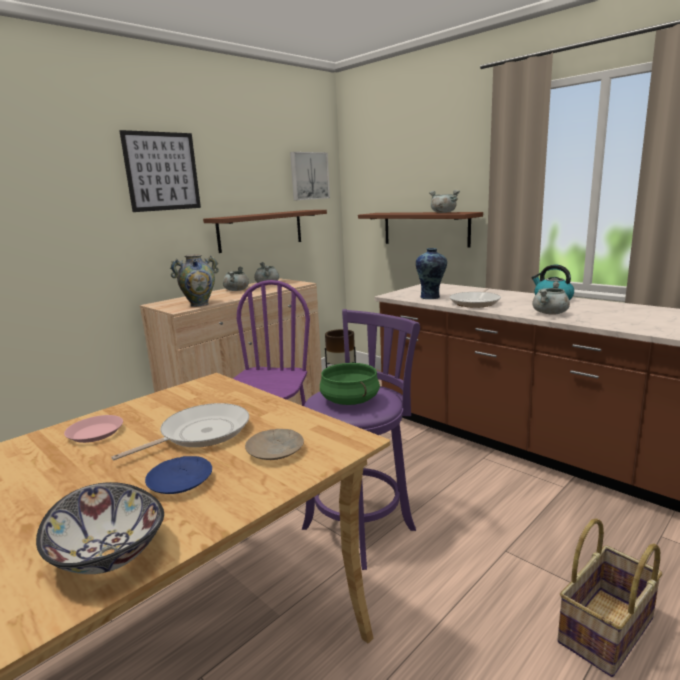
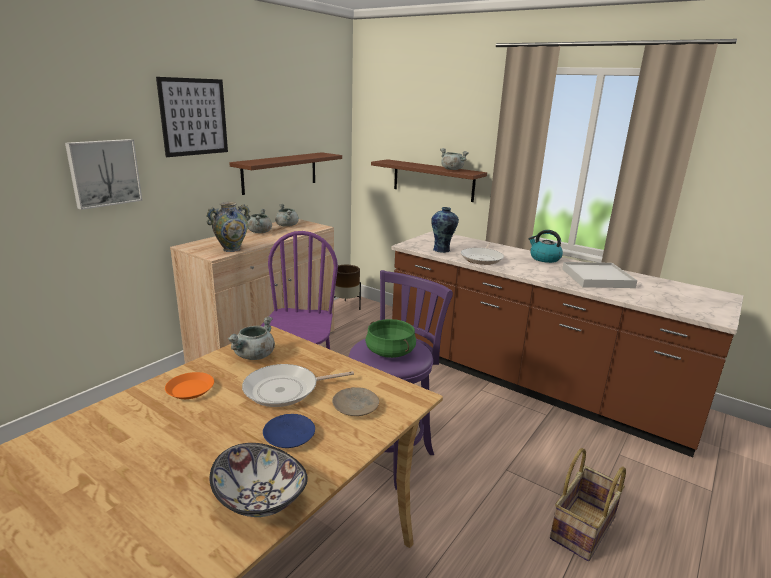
camera: 10 degrees left, 5 degrees up
(96, 433) = (190, 389): pink plate -> orange plate
(200, 433) = (285, 390): frying pan -> frying pan turned 150 degrees counterclockwise
(309, 176) = (325, 120): picture -> picture (104, 173)
(550, 313) = (545, 274): grey cooking pot -> grey cooking pot (254, 356)
(617, 314) = (597, 278): none -> white tray

